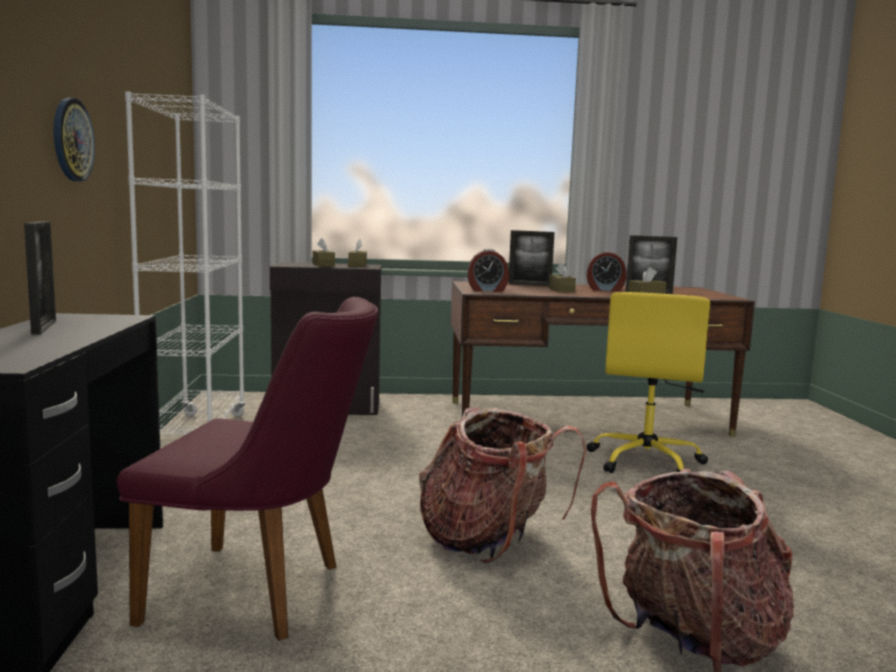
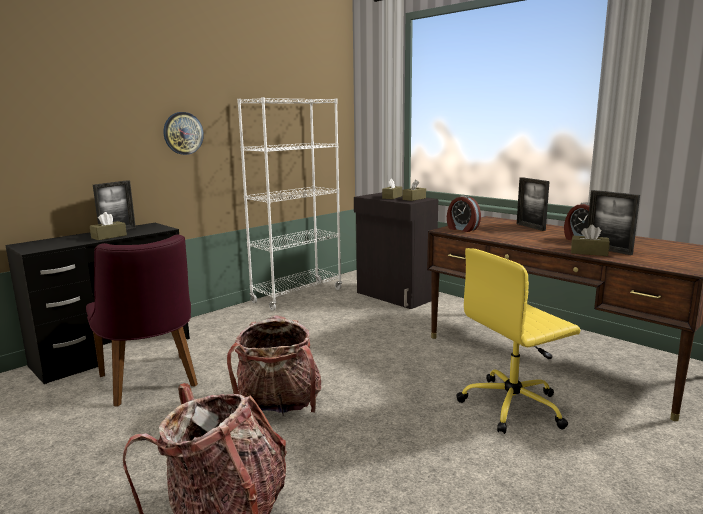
camera: 50 degrees right, 5 degrees up
(561, 290) = (530, 236): brown tissue box -> brown tissue box (109, 236)

